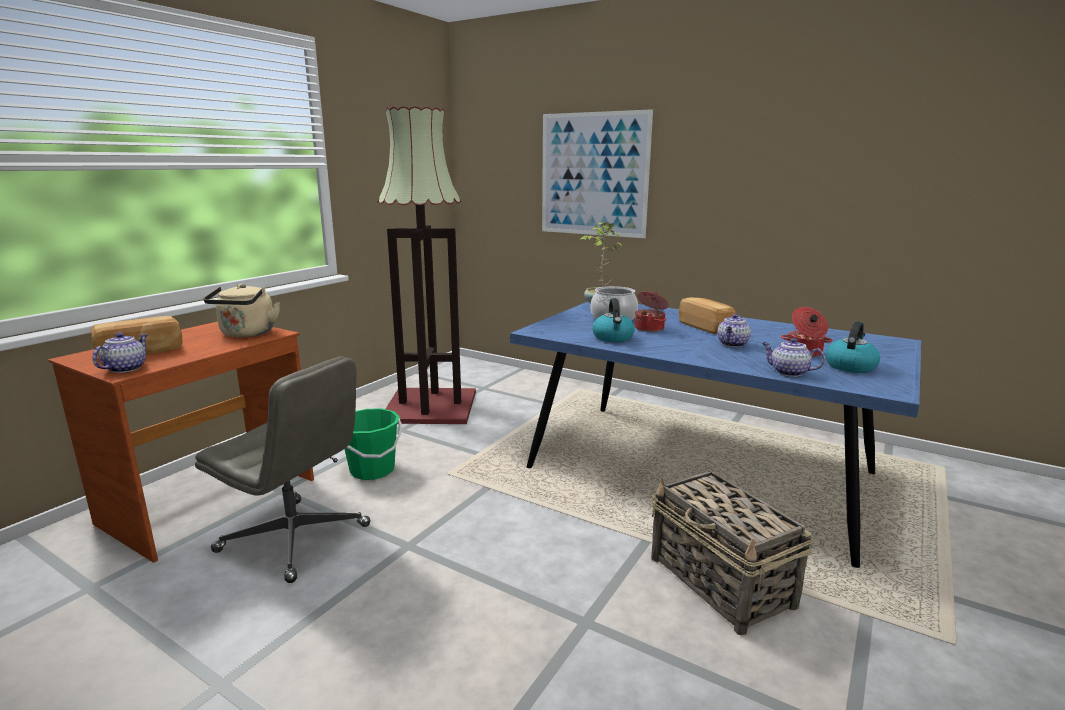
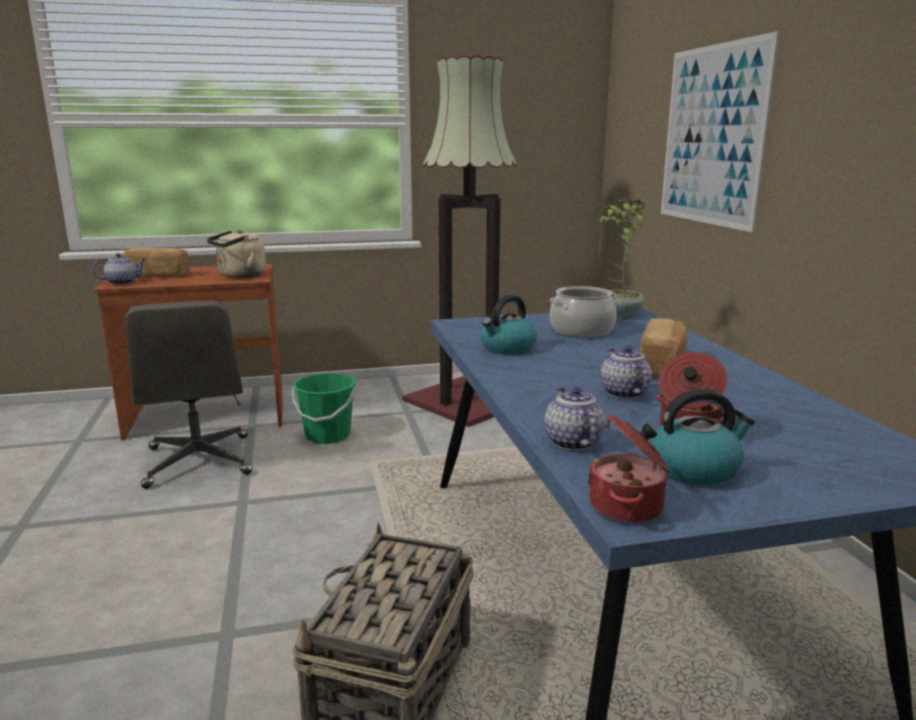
camera: 45 degrees right, 0 degrees up
(650, 328) = (584, 350): cooking pot -> cooking pot (628, 507)
(732, 344) = (623, 392): teapot -> teapot turned 90 degrees clockwise

